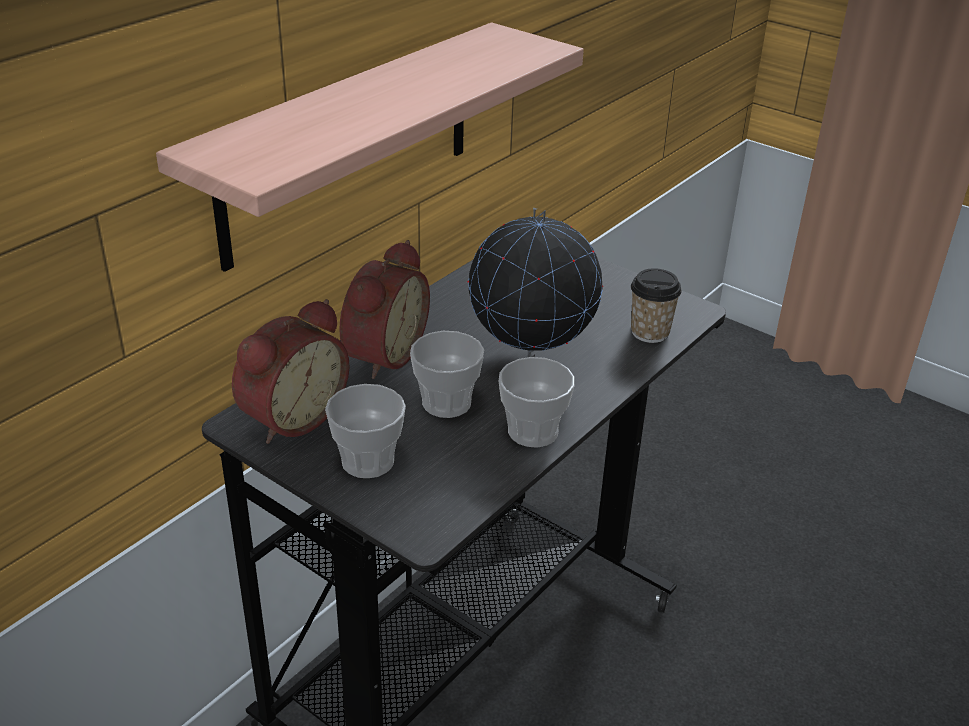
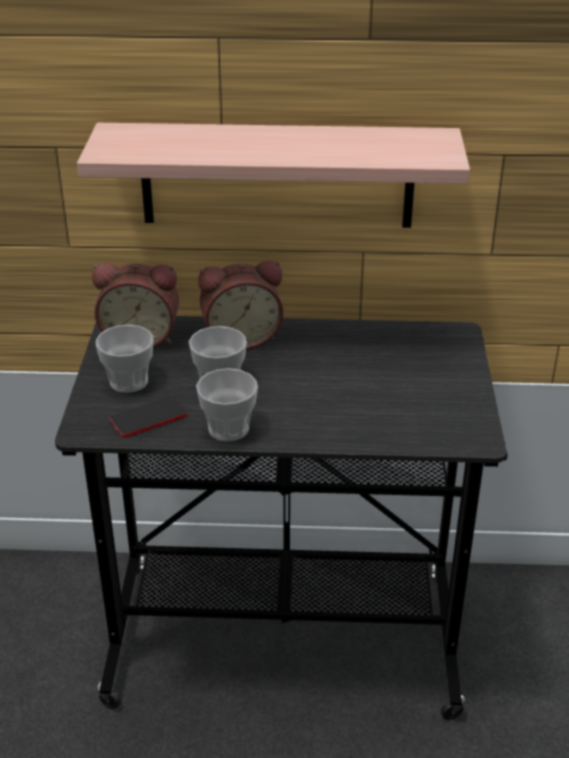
camera: 55 degrees right, 0 degrees up
(455, 475) = (149, 418): none -> phone
(530, 354) = (316, 392): globe -> none
(650, 332) = (415, 431): cup -> none

